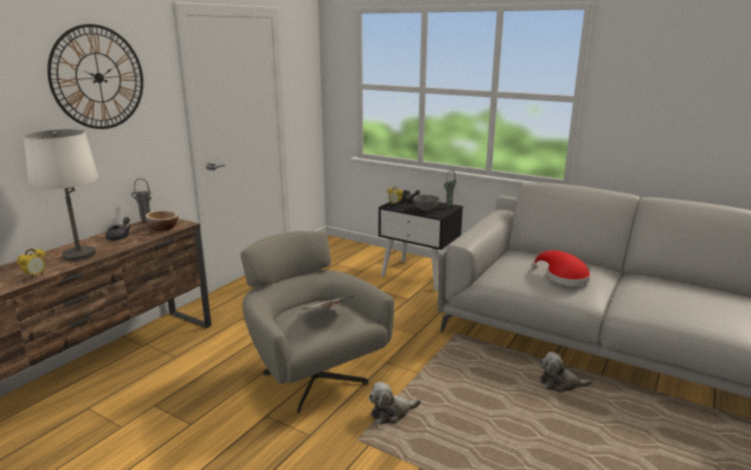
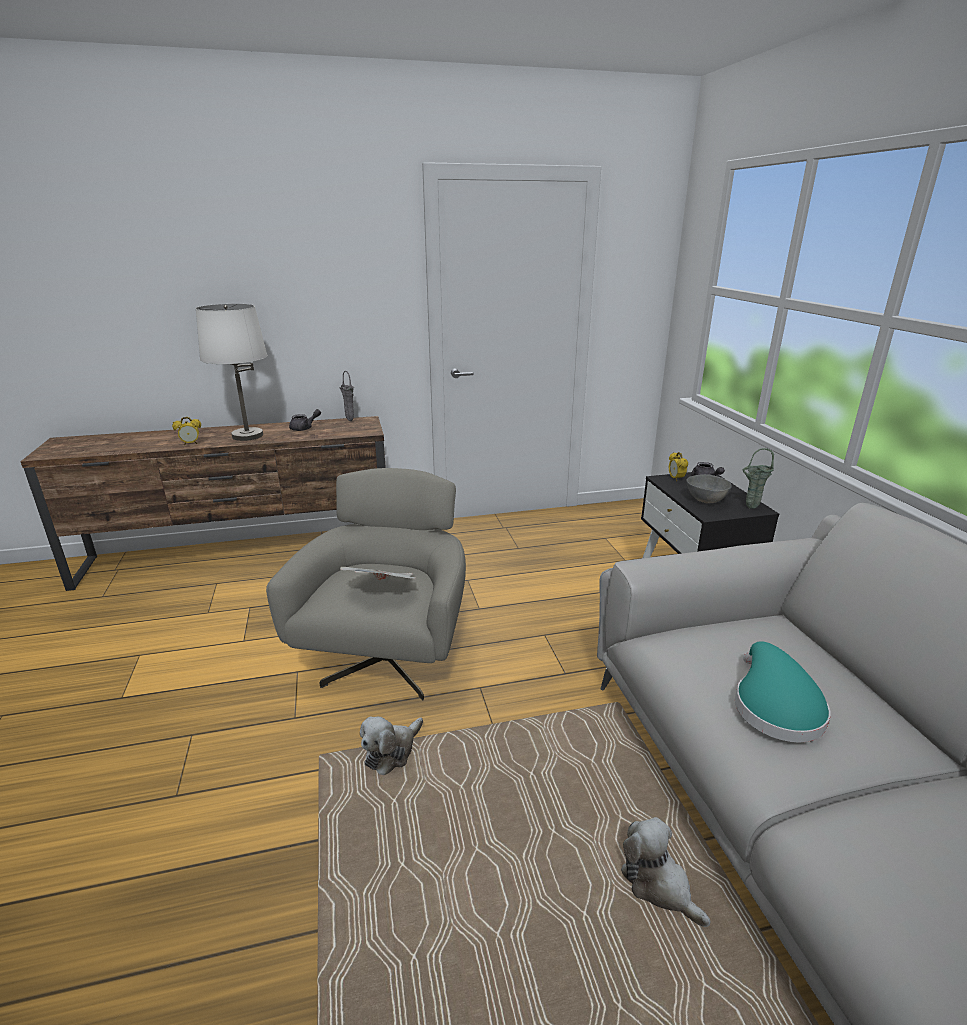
camera: 45 degrees right, 5 degrees up
(98, 77) = (314, 252): wall clock -> none
(163, 228) = (348, 430): bowl -> none
(391, 413) = (391, 752): plush toy -> plush toy turned 75 degrees counterclockwise
(563, 277) = (774, 706): red hat -> turquoise hat

